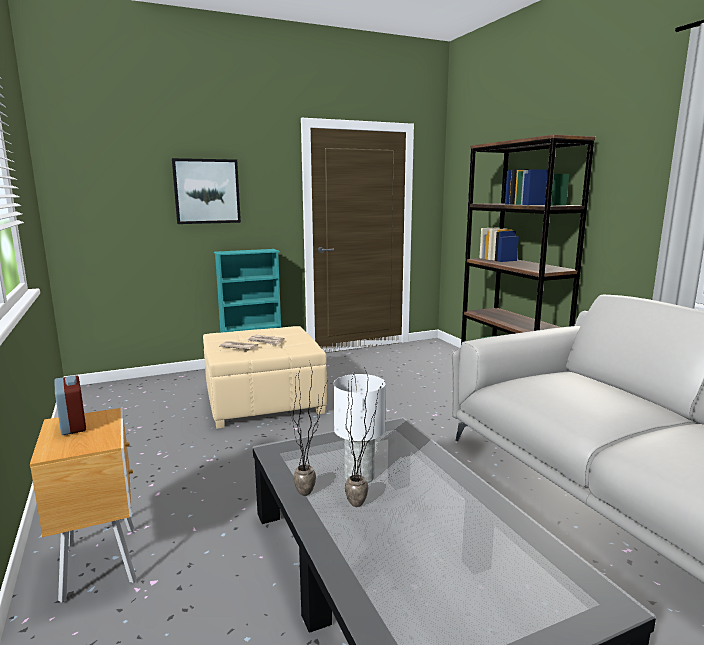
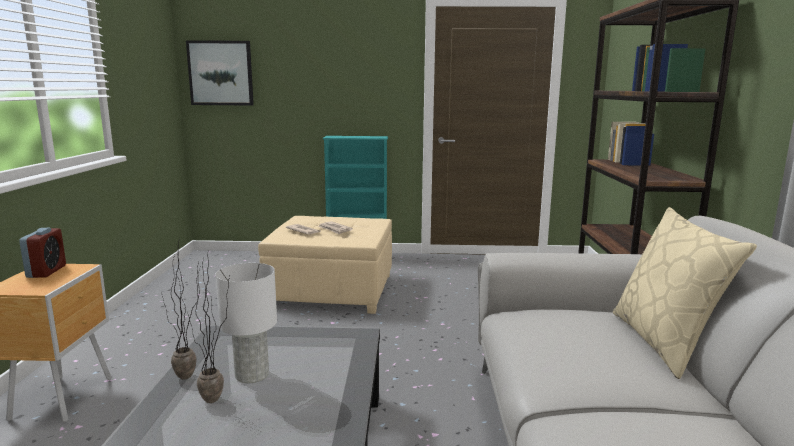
camera: 25 degrees right, 0 degrees up
(207, 191) = (323, 75): picture -> picture (221, 73)
(616, 385) = (665, 342): none -> beige pillow

